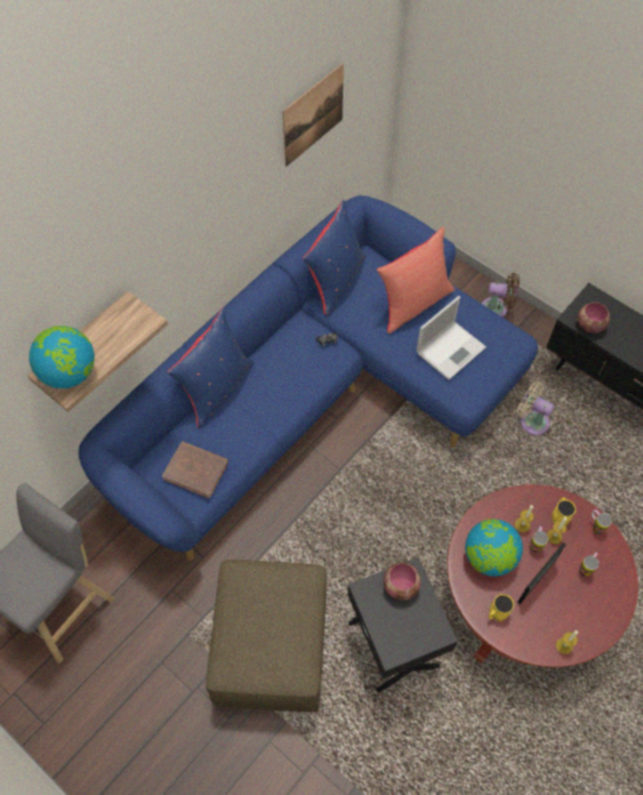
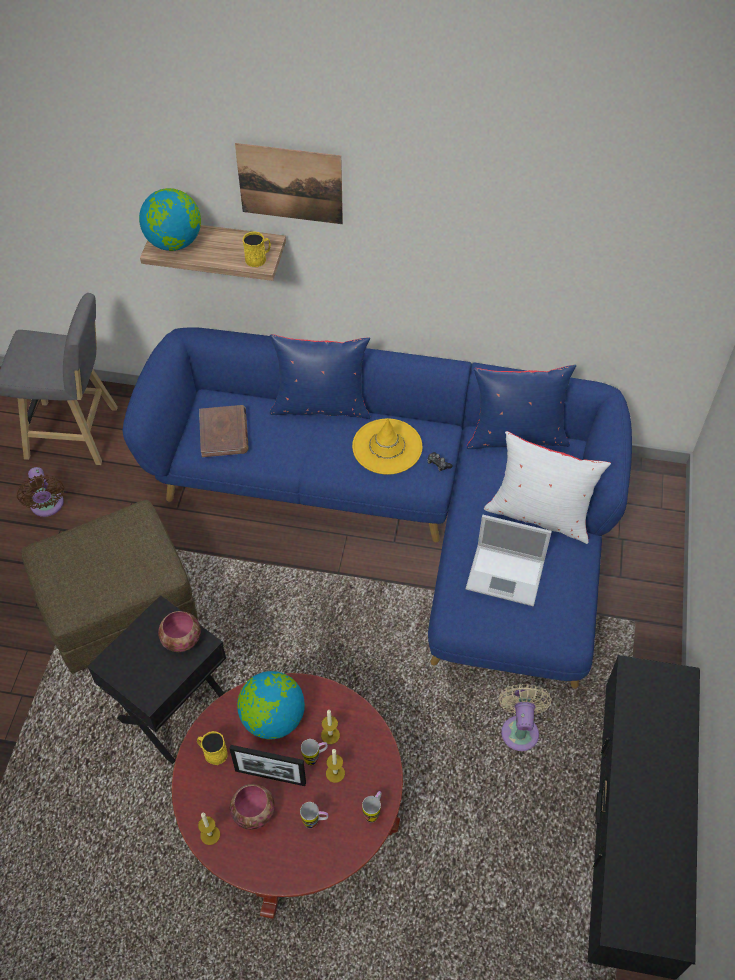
camera: 60 degrees right, 5 degrees down
(289, 364) = (387, 447): none -> yellow hat
(313, 115) = (584, 249): picture -> picture (290, 184)
(413, 303) = (539, 514): red pillow -> white pillow
(497, 309) = (645, 629): brown fan -> brown fan (47, 506)
(560, 515) = (365, 769): yellow mug -> yellow mug (258, 258)
(589, 325) = (635, 692): bowl -> bowl (253, 812)

